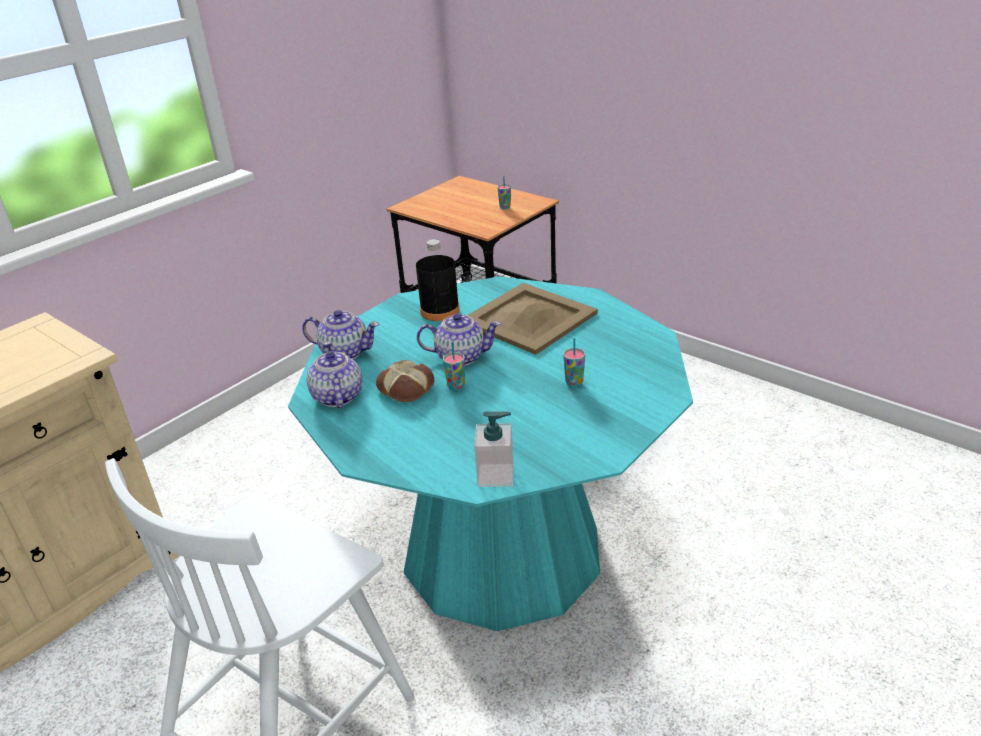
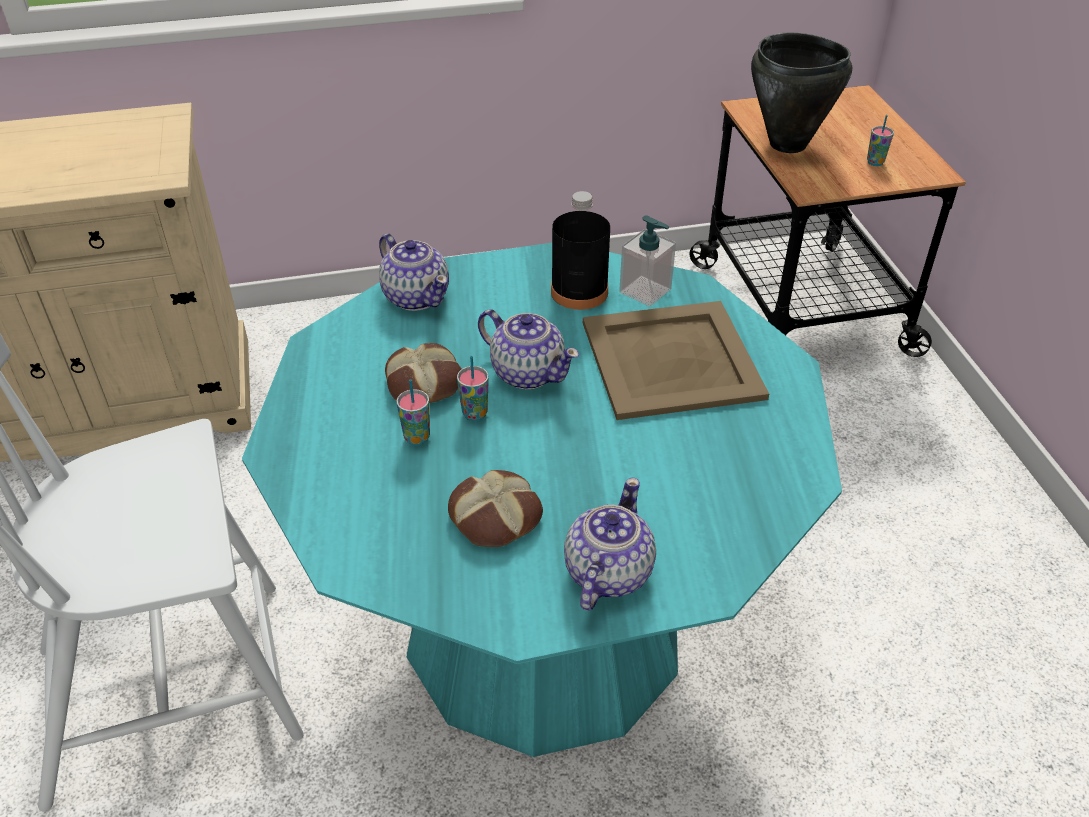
camera: 35 degrees right, 10 degrees up
(337, 397) = (344, 353): teapot -> teapot (606, 573)
(449, 215) = (788, 144): none -> black cooking pot
(496, 475) = (377, 566): soap dispenser -> soap dispenser (645, 291)
(530, 423) = (496, 518): none -> bread
(574, 383) = (613, 491): cup -> cup (417, 438)

